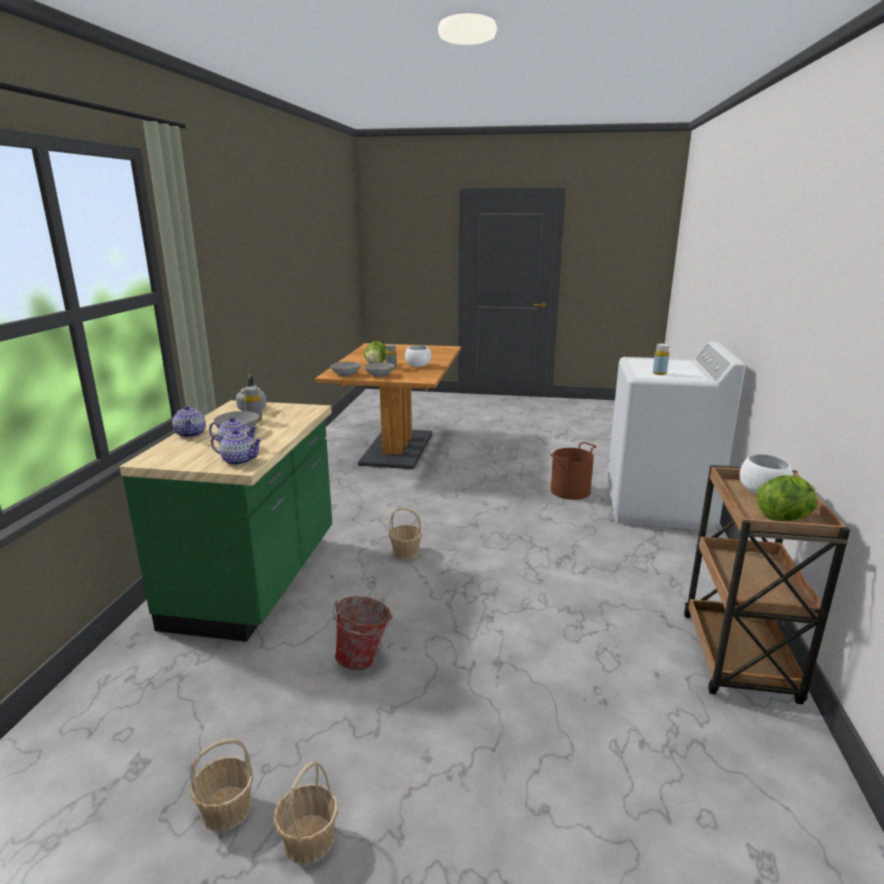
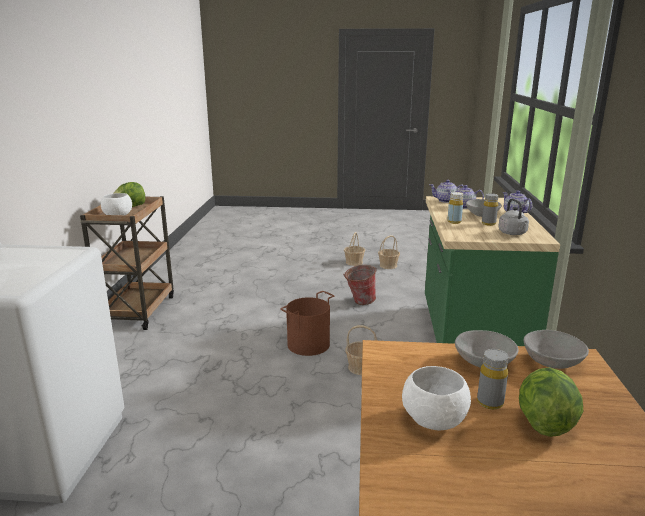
camera: 175 degrees right, 0 degrees up
(570, 491) = (140, 480): brown bucket -> brown bucket (308, 344)
(659, 373) = (43, 255): yellow bottle -> yellow bottle (454, 222)

